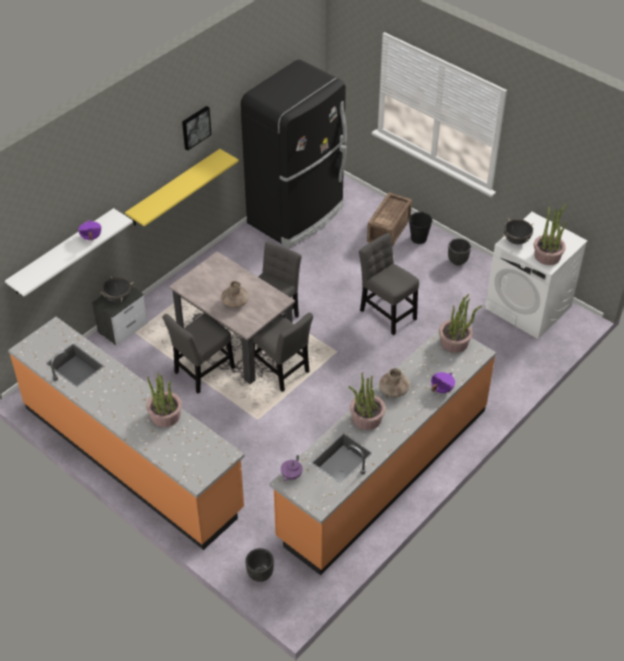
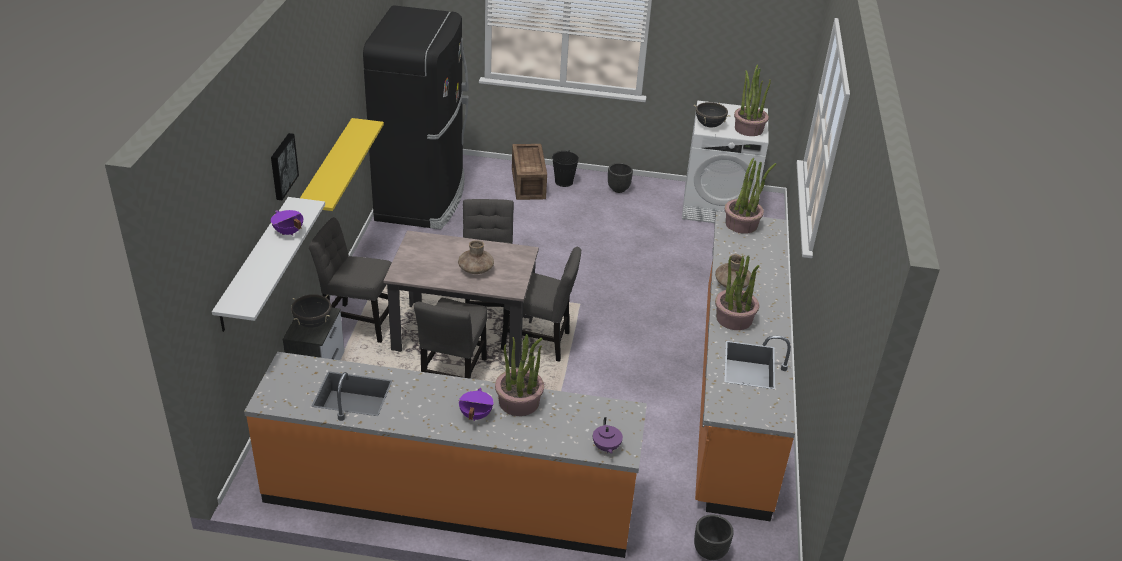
camera: 35 degrees left, 10 degrees down
(195, 127) = (335, 85): picture -> picture (282, 166)
(291, 475) = (718, 402): purple teapot -> purple teapot (606, 447)
(386, 312) = (594, 253): grey chair -> grey chair (357, 322)
(441, 389) = (773, 267): purple cooking pot -> purple cooking pot (475, 415)

